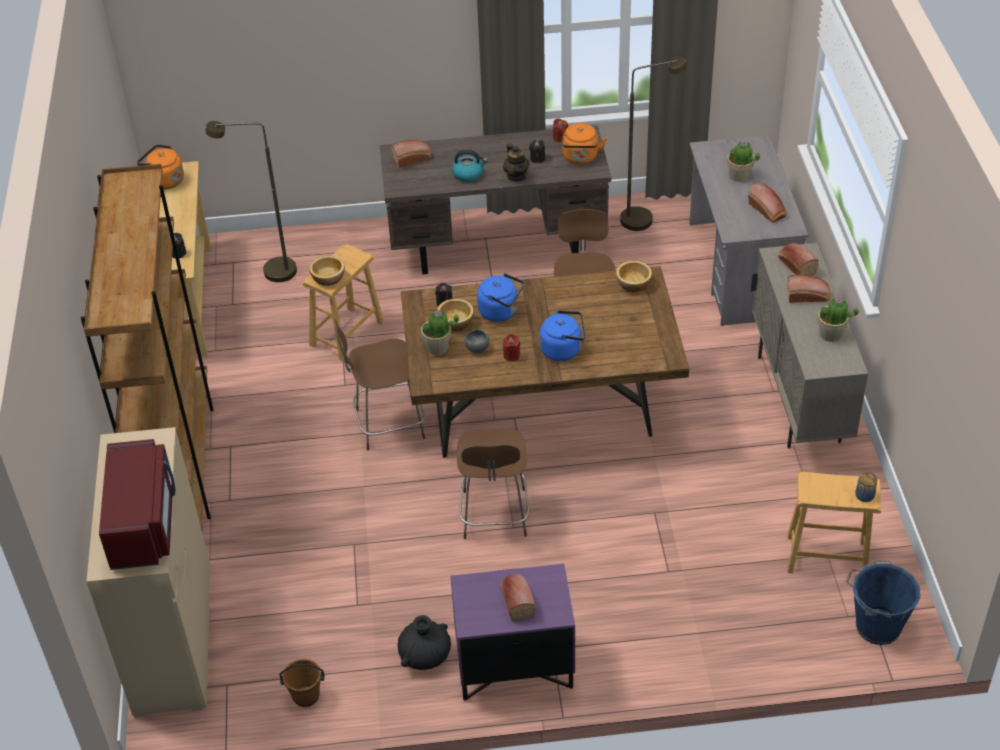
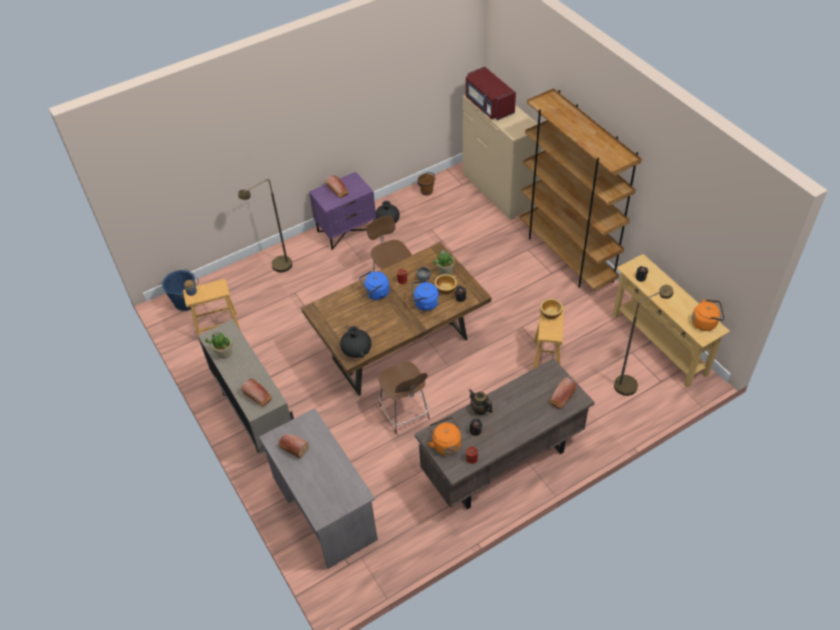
camera: 155 degrees right, 5 degrees up
(387, 424) = (481, 313): brown chair -> none
(468, 174) = (513, 398): kettle -> none
(634, 284) = (356, 350): bowl -> black vase
(644, 218) = (413, 533): brown floor lamp -> brown floor lamp (277, 268)
(739, 176) = (324, 475): potted plant -> none
(808, 296) = (244, 375): bread -> none

